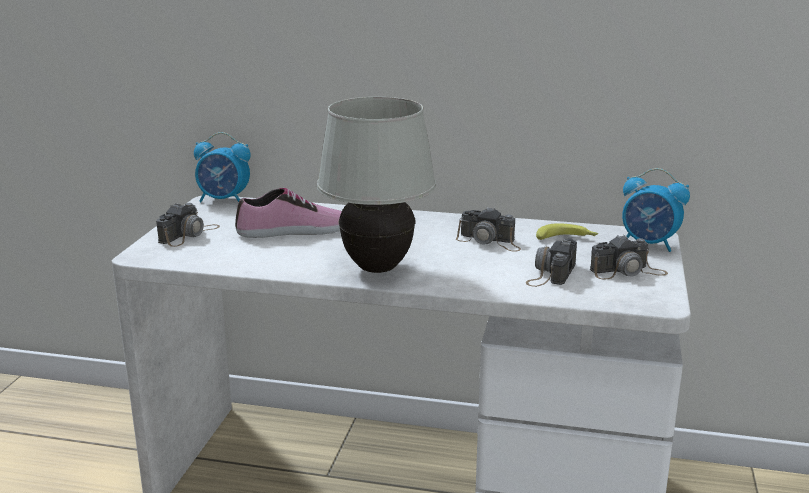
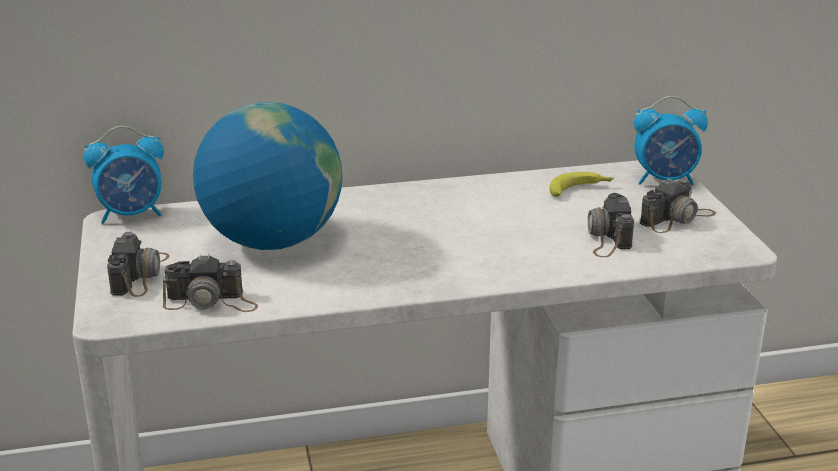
camera: 25 degrees left, 5 degrees up
(295, 231) = (271, 241): shoe -> globe
(377, 268) = (420, 271): white table lamp -> none
(489, 241) = (506, 210): camera -> camera (211, 301)

